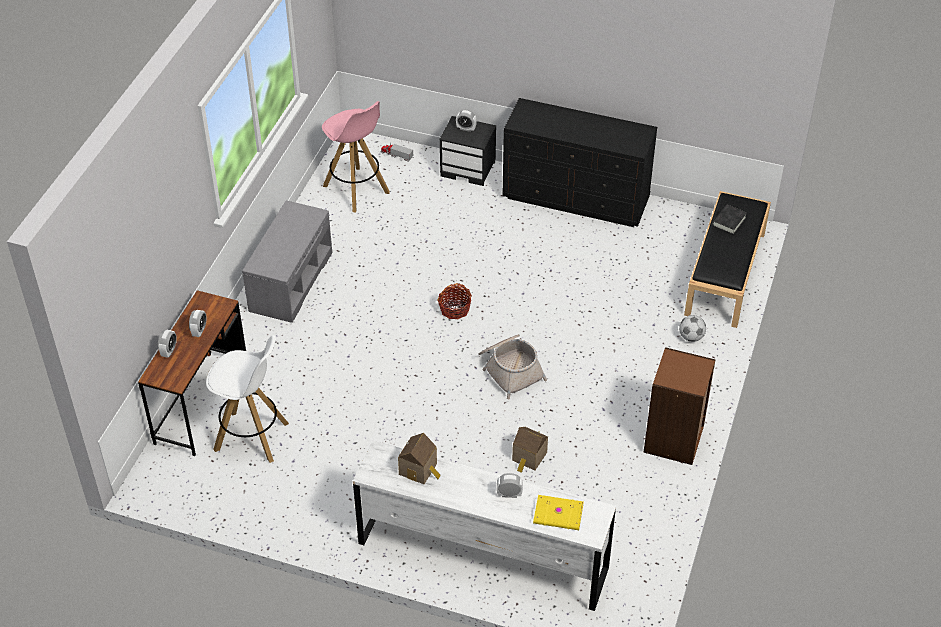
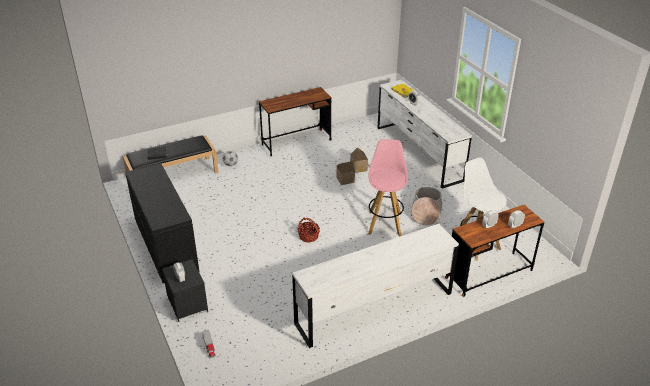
camera: 135 degrees left, 10 degrees down
(290, 280) = (374, 308): grey bench -> white dresser
(356, 190) = (265, 340): pink stool -> pink stool (385, 223)
(419, 469) = (439, 125): toy house -> toy house (344, 179)
(510, 369) = (321, 198): basket -> basket (425, 212)
(674, 440) = (296, 142): brown bookcase -> brown desk

